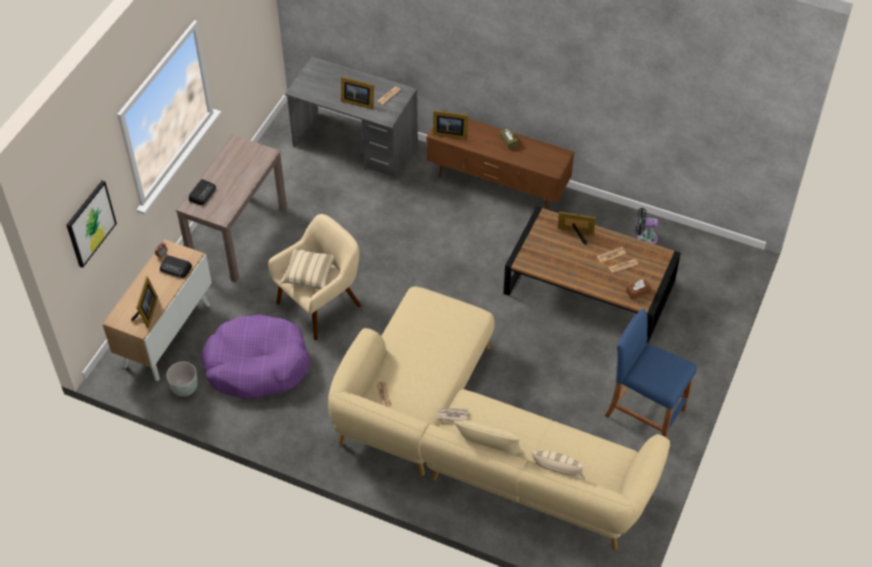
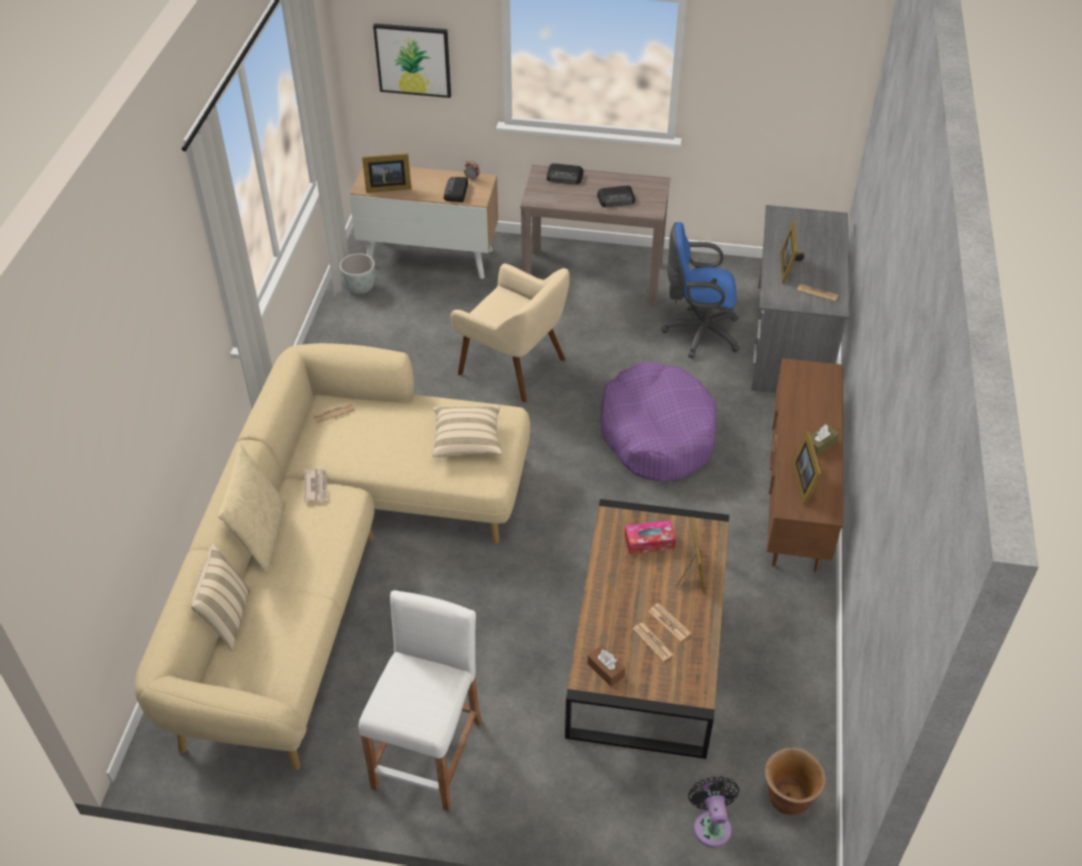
camera: 75 degrees right, 5 degrees down
(245, 170) = (616, 199): none -> radio
(257, 365) = (407, 334): purple dog bed -> purple dog bed (657, 434)
(309, 274) = (505, 310): beige pillow -> beige pillow (467, 440)
(327, 192) = (698, 333): none -> blue office chair
(449, 133) = (800, 379): picture frame -> picture frame (805, 482)
(548, 249) = (649, 542): none -> tissue box
(644, 238) = (779, 701): black fan -> black fan (711, 825)
(645, 413) = (429, 754): blue stool -> white stool
(706, 252) = (788, 798): none -> brown planter

